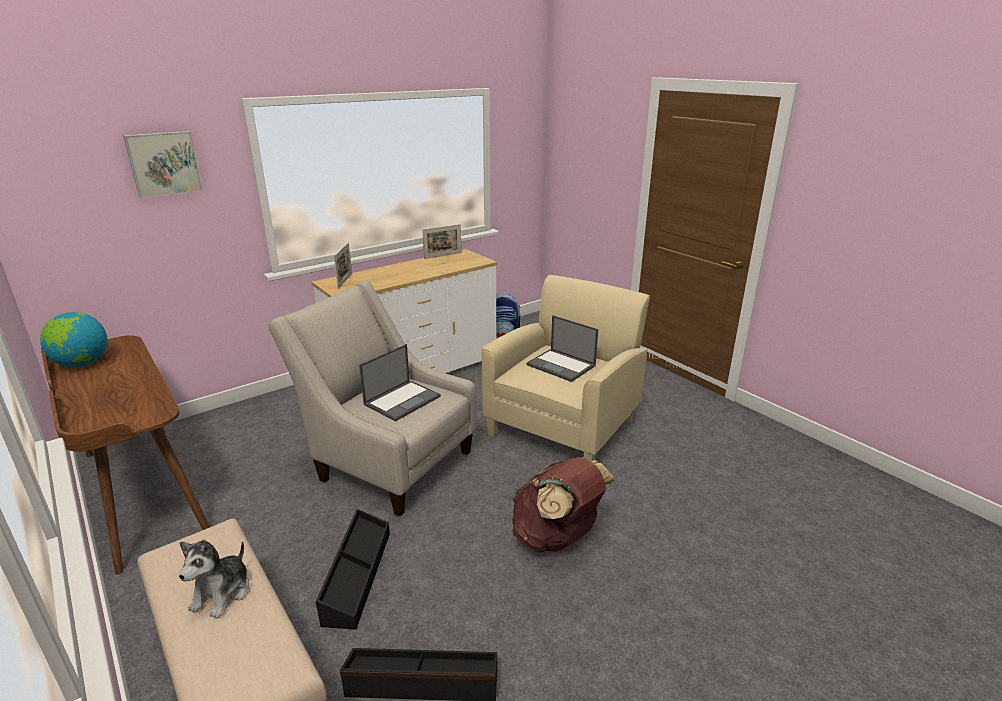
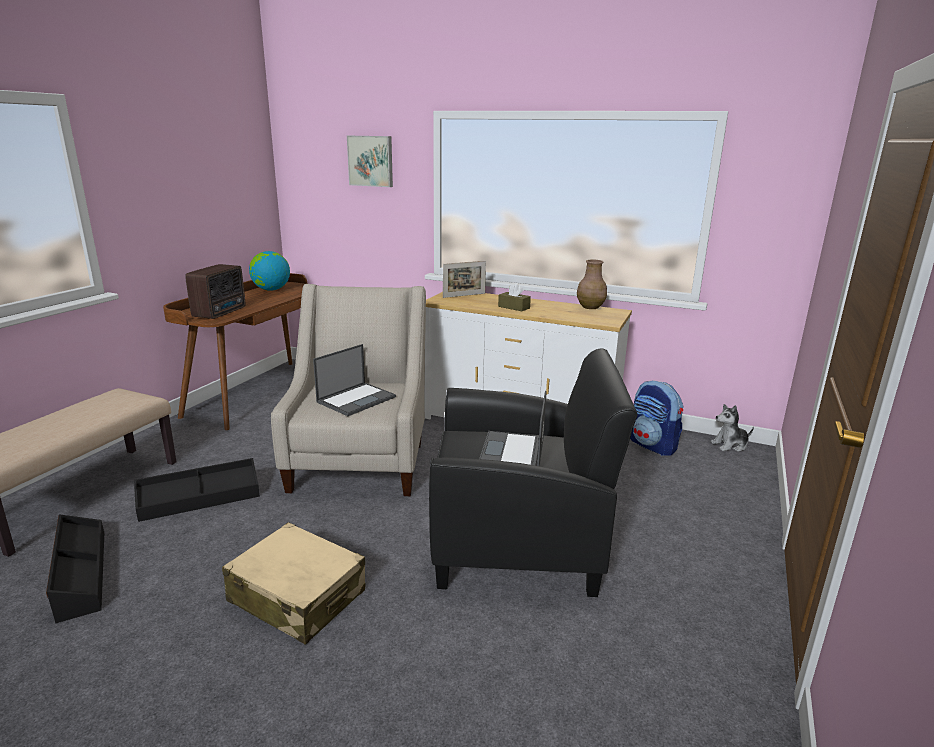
camera: 60 degrees right, 5 degrees down
(130, 406) = (221, 312): none -> radio
(222, 593) = (72, 419): plush toy -> plush toy (730, 445)
(402, 400) = (357, 399): laptop -> laptop turned 60 degrees counterclockwise
(407, 274) = (514, 307): none -> brown tissue box
(443, 255) = (590, 307): picture frame -> brown vase
(557, 537) = (297, 596): brown backpack -> beige suitcase
(564, 426) = (518, 541): beige armchair -> black armchair

